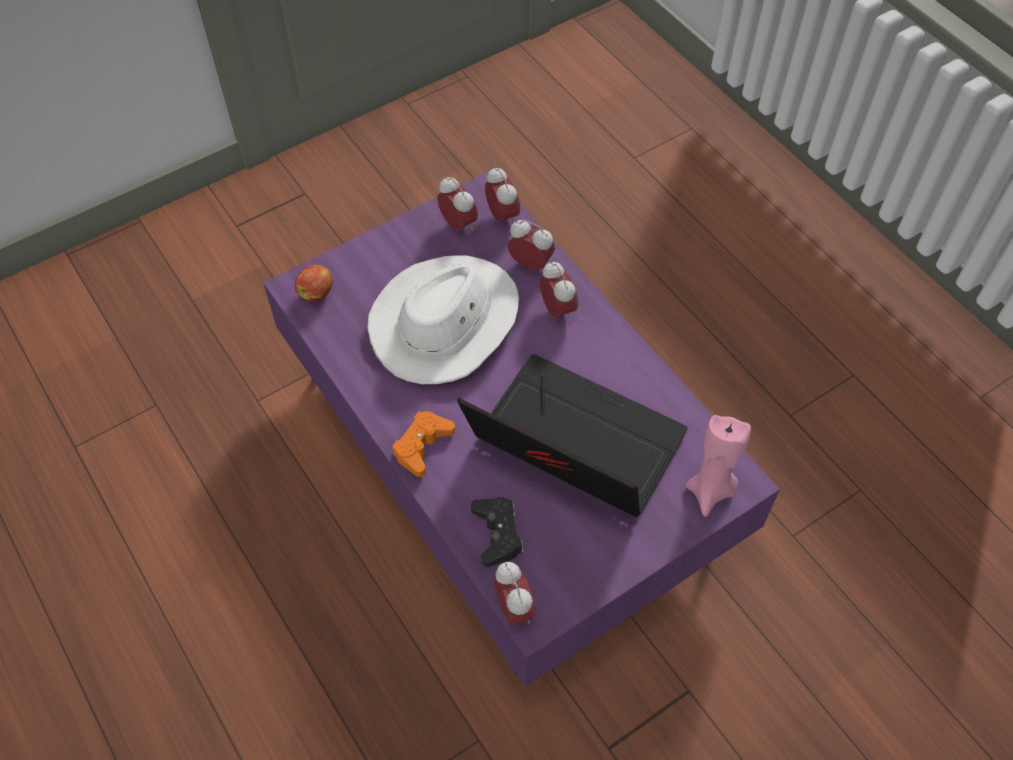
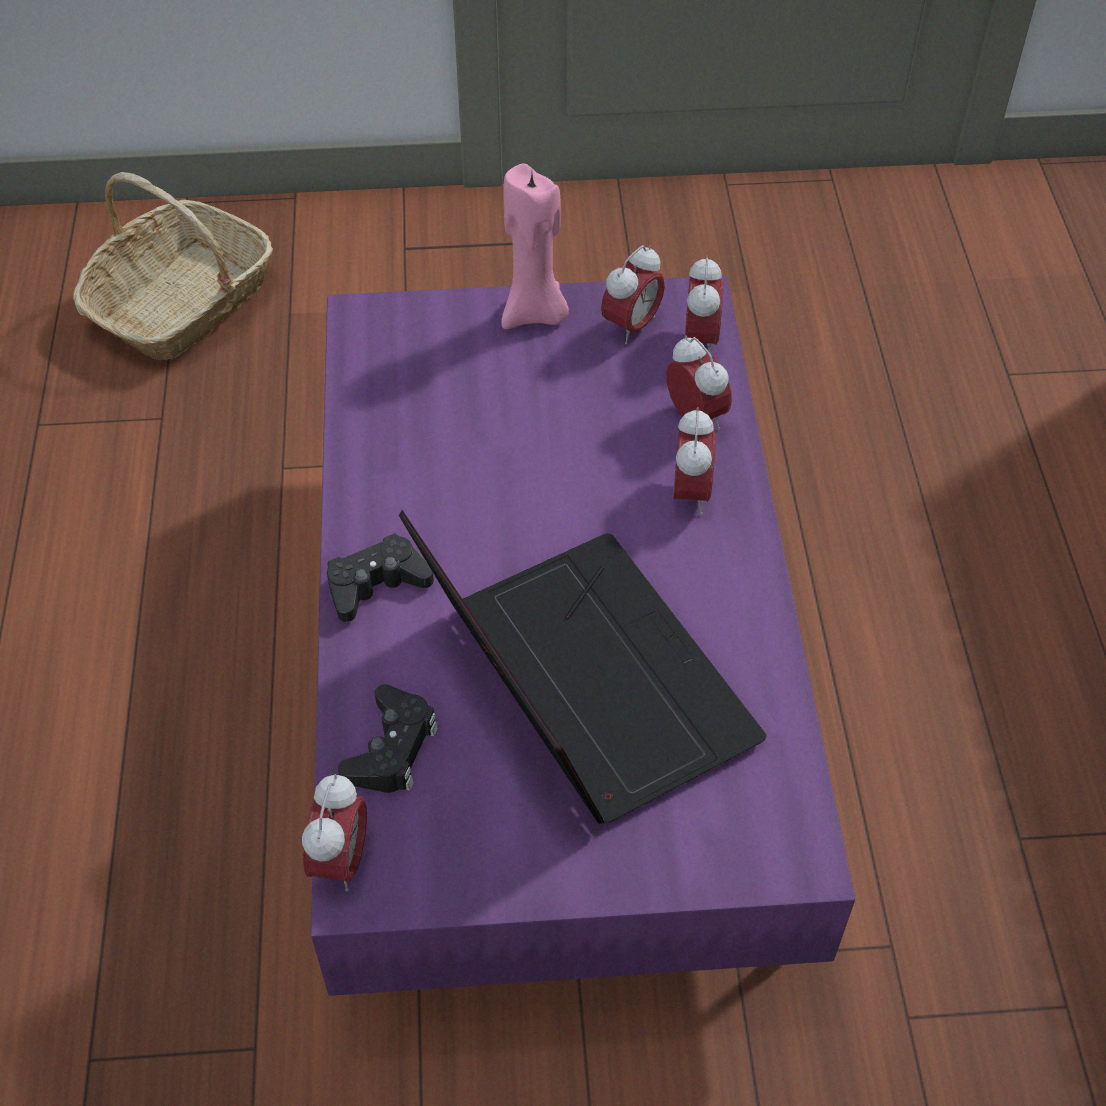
camera: 30 degrees right, 5 degrees down
(114, 324) = (182, 303): none -> basket
(317, 293) = (383, 334): apple -> none
(422, 446) = (376, 584): orange game controller -> black game controller
(445, 322) = (523, 441): white hat -> none
(458, 224) = (631, 326): alarm clock -> alarm clock turned 45 degrees clockwise
(710, 491) = (742, 847): pink candle -> pink candle (535, 313)

